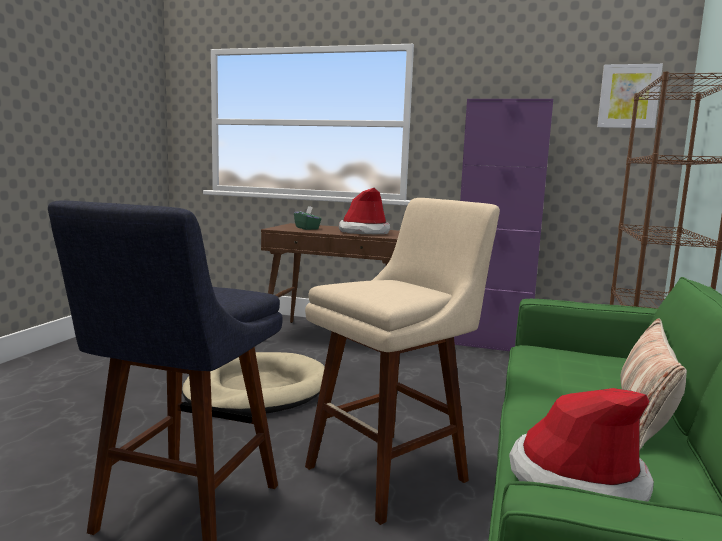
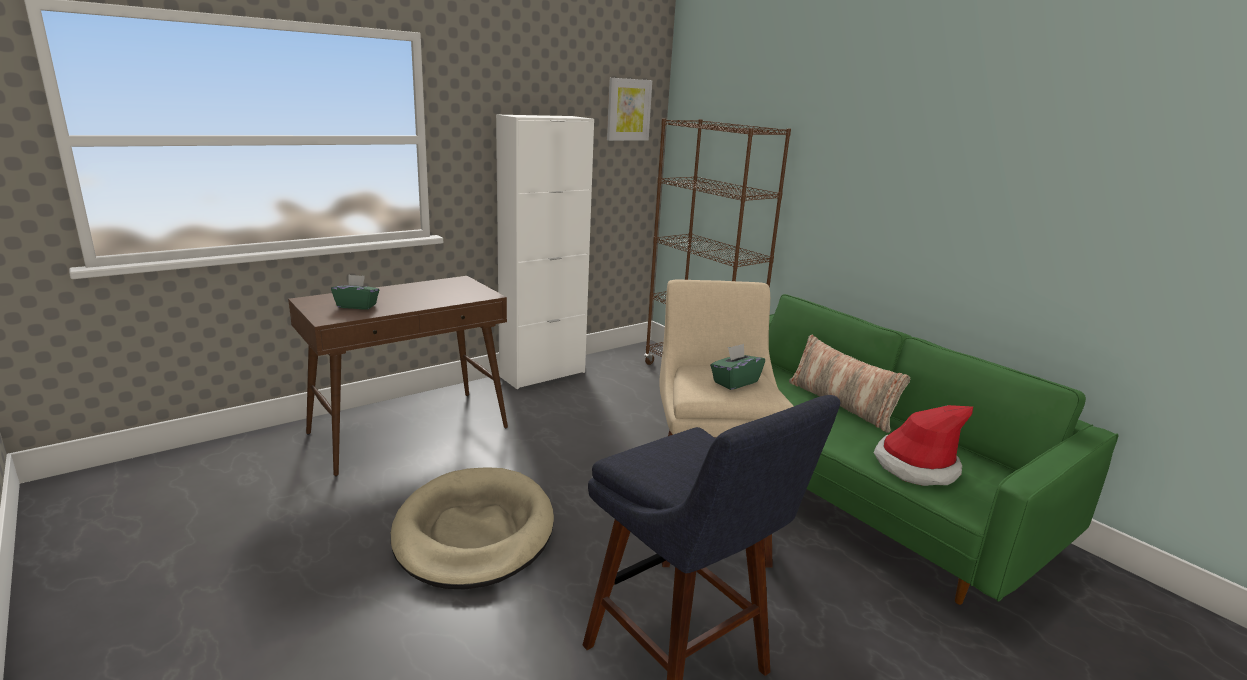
camera: 55 degrees left, 10 degrees up
(364, 232) = (434, 294): hat -> none
(386, 289) = (735, 382): none -> green tissue box
(490, 344) = (542, 374): purple cabinet -> white cabinet

